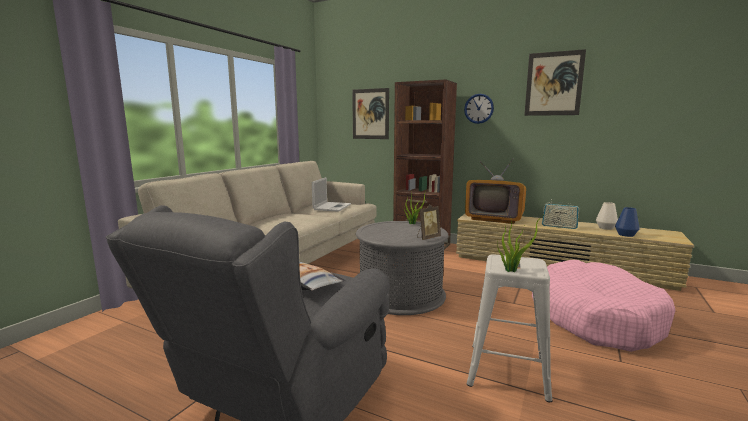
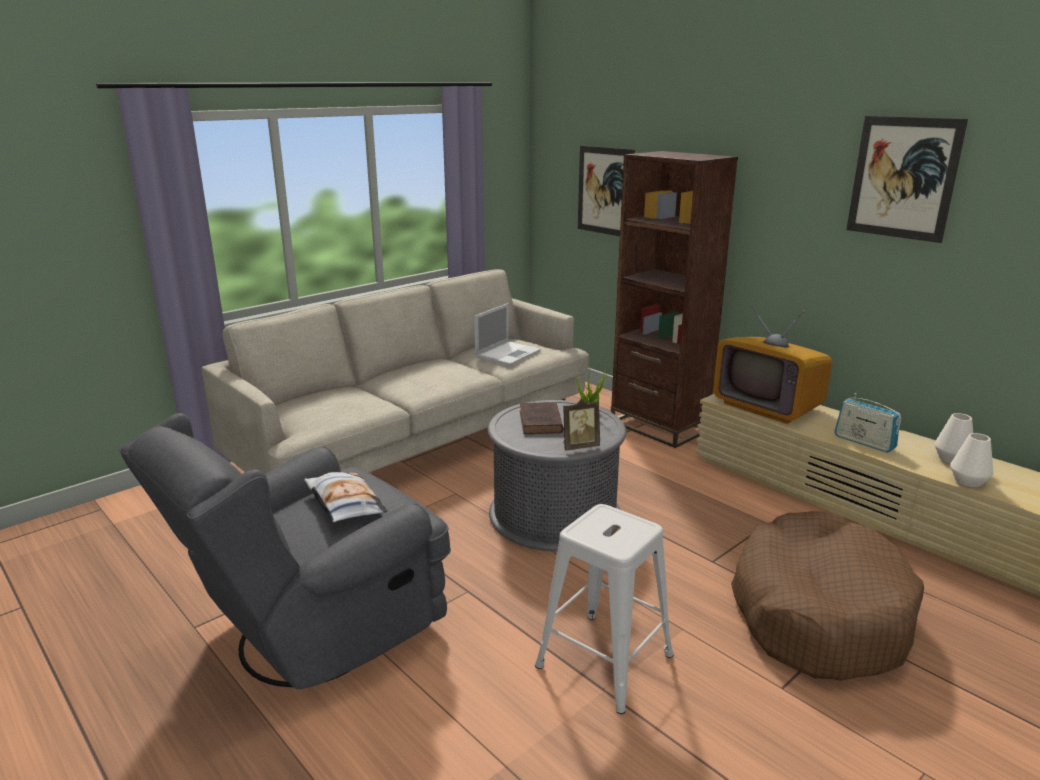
camera: 20 degrees right, 10 degrees up
(390, 231) = (540, 422): none -> brown book
(478, 108) = (772, 206): wall clock -> none
(512, 270) = (592, 538): potted plant -> none
(594, 317) = (818, 613): pink dog bed -> brown dog bed
(626, 235) = (968, 481): blue vase -> white vase

